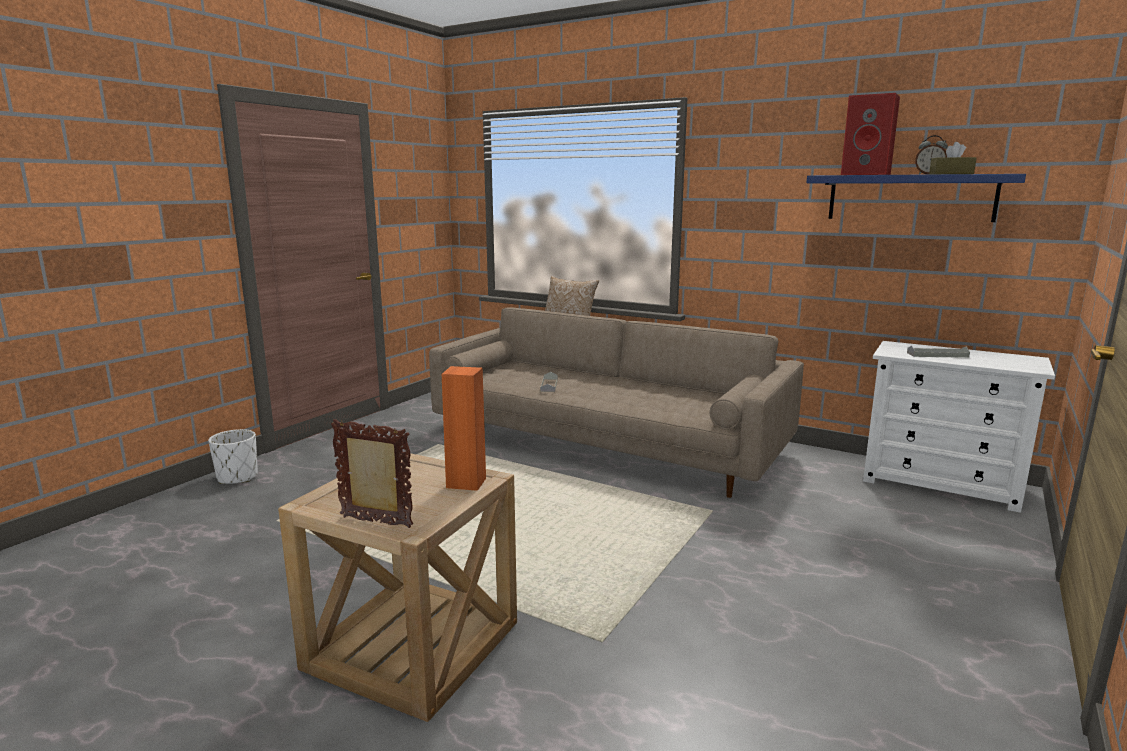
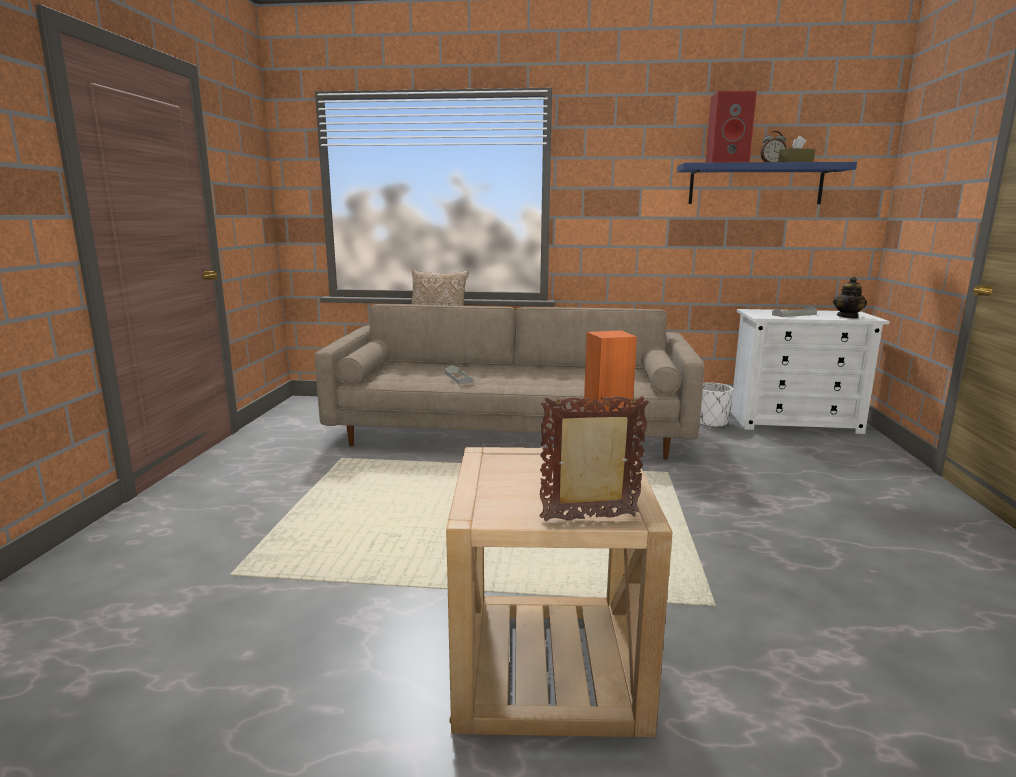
camera: 25 degrees left, 0 degrees up
(237, 477) = (116, 537): white planter -> white planter (711, 422)
(1006, 364) = (848, 317): none -> teapot

